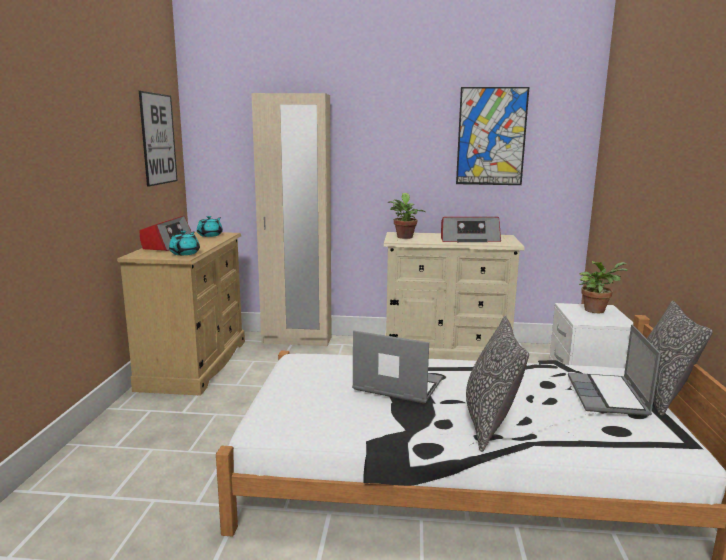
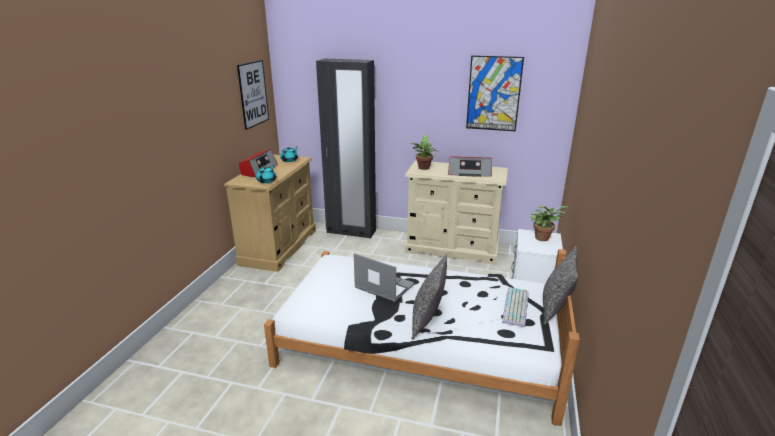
camera: 10 degrees right, 10 degrees up
(296, 340) = (351, 232): beige wardrobe -> black wardrobe
(608, 396) = (517, 307): laptop -> keyboard

